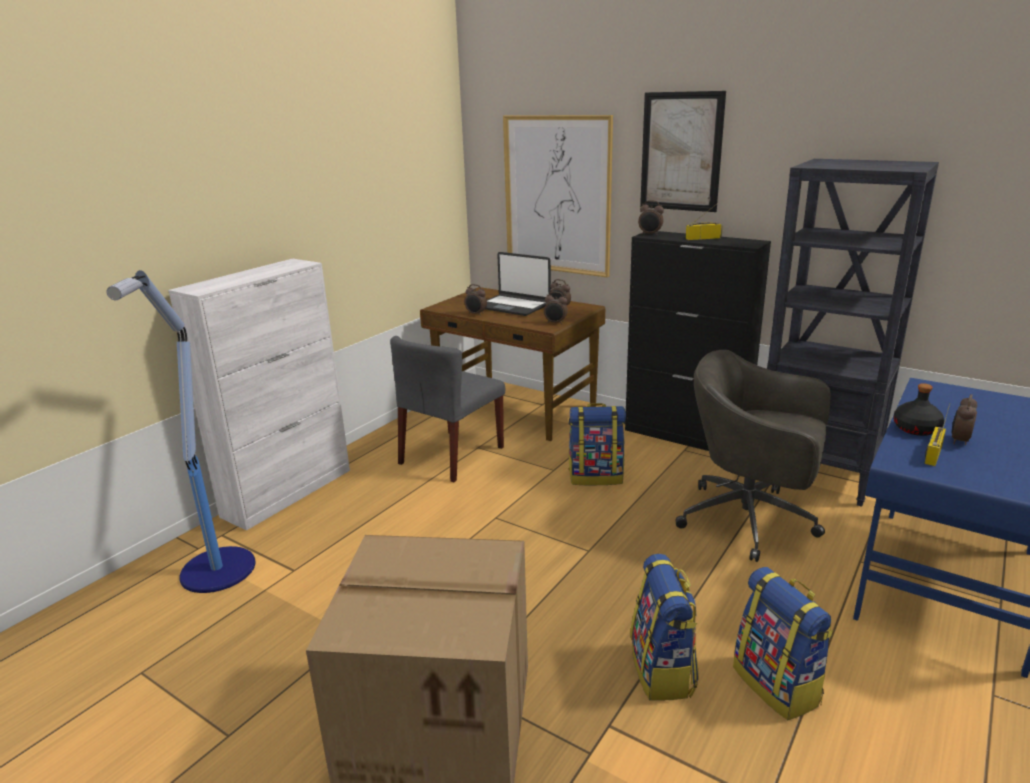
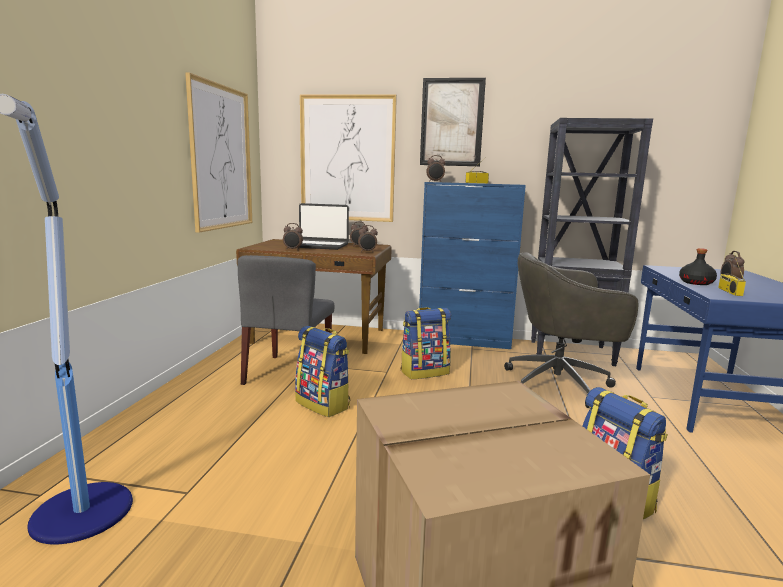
camera: 25 degrees left, 10 degrees down
(289, 492) = (133, 423): white cabinet -> none
(403, 208) = (221, 158): none -> picture
(686, 436) = (464, 341): black cabinet -> blue cabinet
(778, 685) = (698, 487): backpack -> backpack (323, 404)

